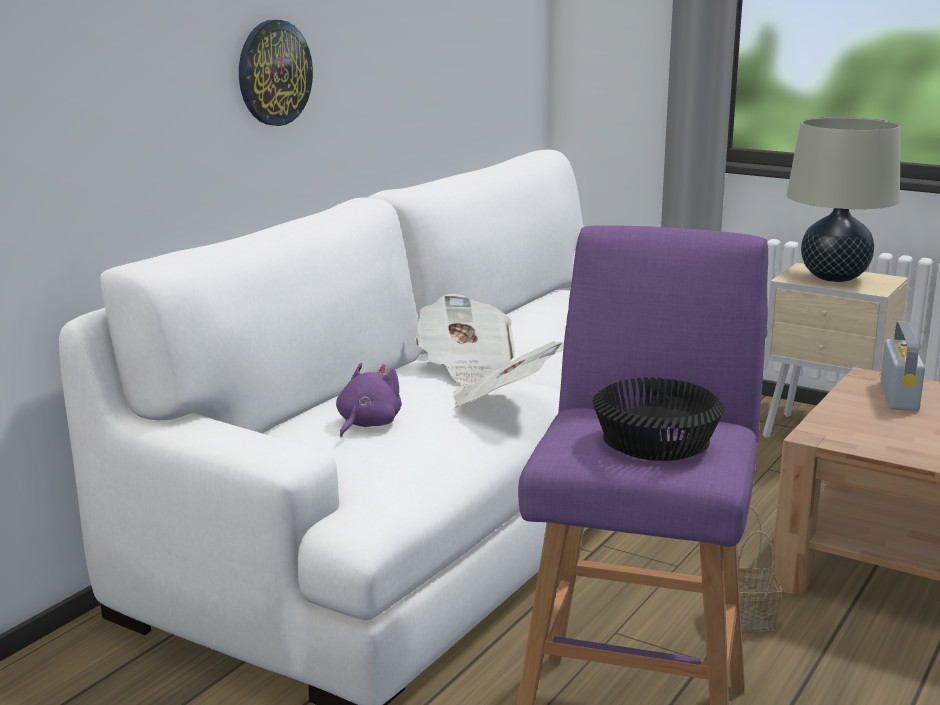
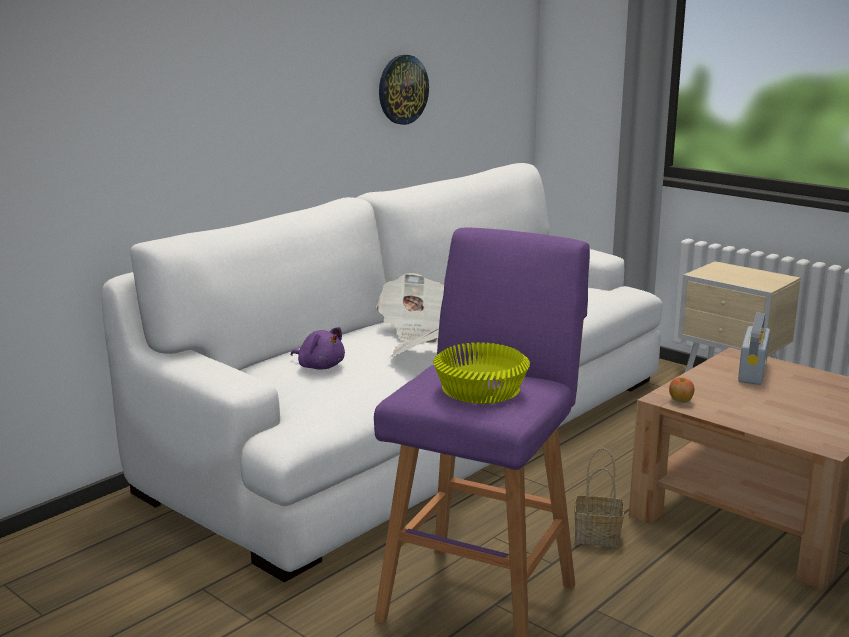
camera: 10 degrees right, 0 degrees up
(273, 73) = (283, 103): wall clock -> wall clock (402, 89)
(367, 424) = (320, 366): purple plush toy -> purple plush toy turned 90 degrees clockwise
(657, 441) = (482, 390): black bowl -> yellow bowl
(834, 277) = (737, 274): beige table lamp -> none
(836, 438) = (680, 401): none -> apple

